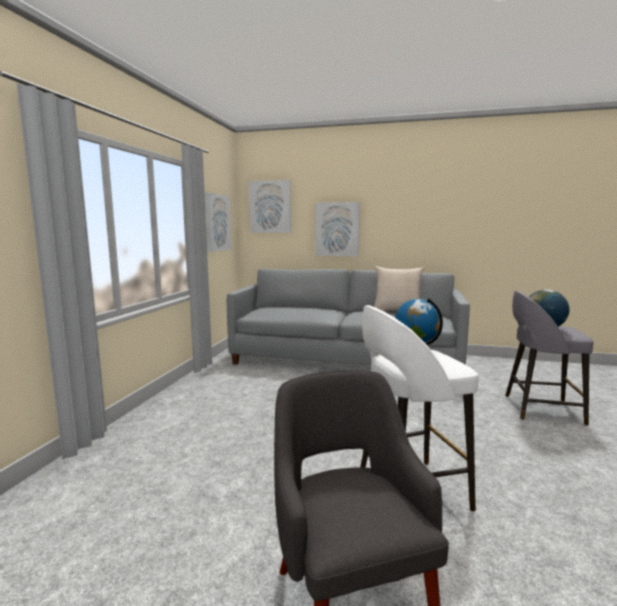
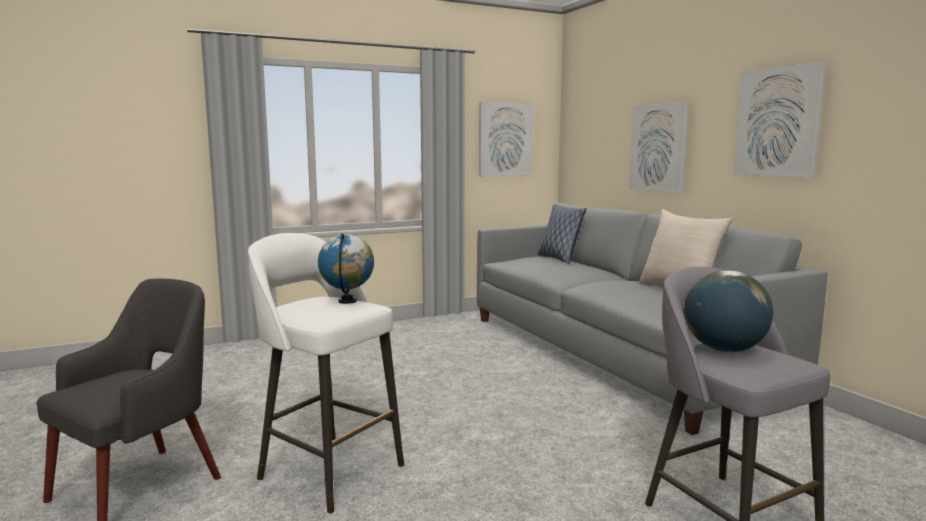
camera: 50 degrees right, 0 degrees up
(270, 207) = (589, 115): picture -> picture (778, 122)
(284, 306) = (558, 259): none -> pillow

